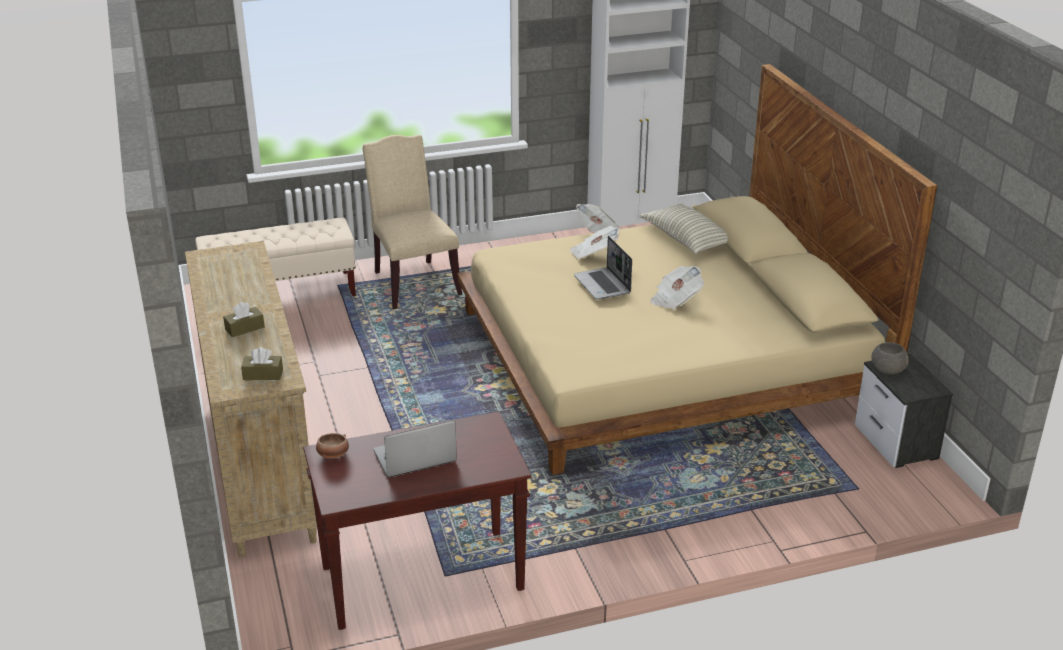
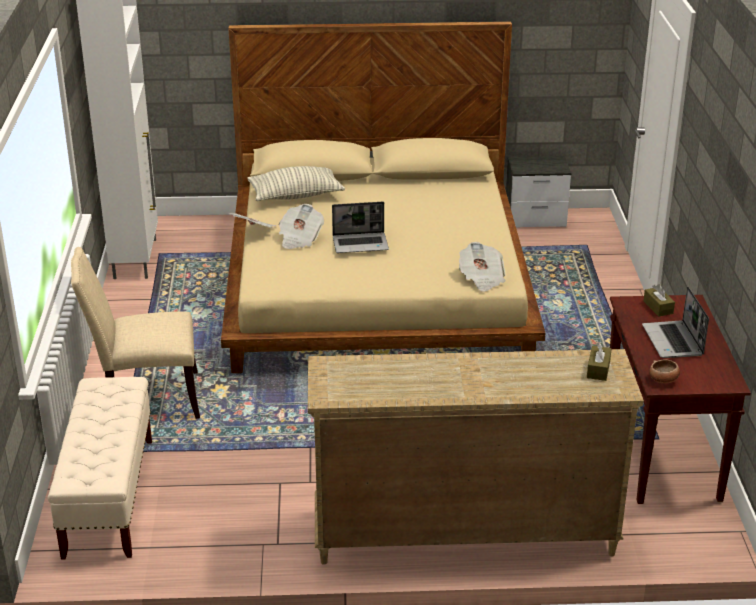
camera: 75 degrees left, 0 degrees up
(244, 328) = (505, 375): brown tissue box -> brown tissue box (658, 307)
(675, 299) = (402, 218): newspaper -> newspaper (481, 278)
(887, 369) = (526, 169): grey bowl -> none

